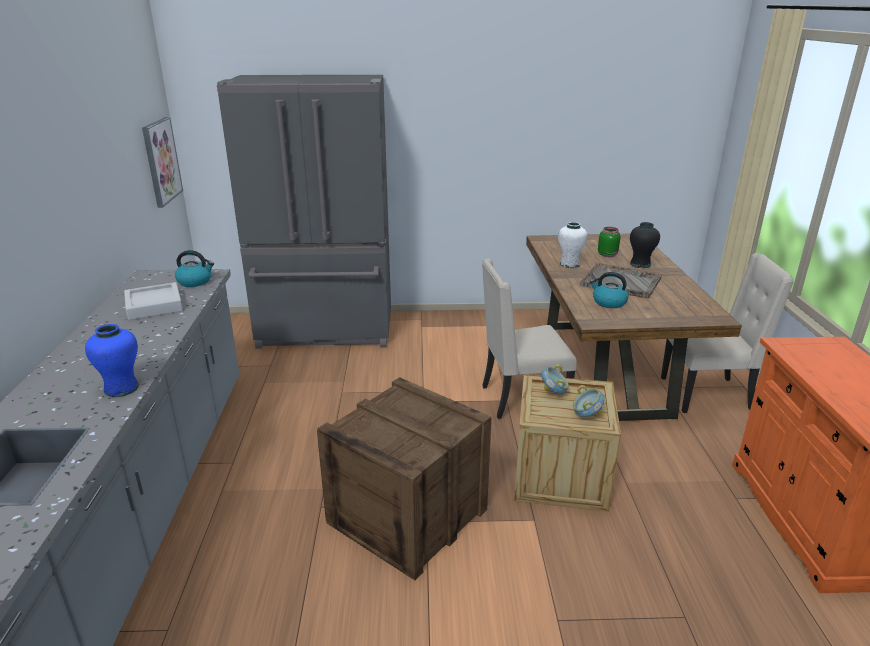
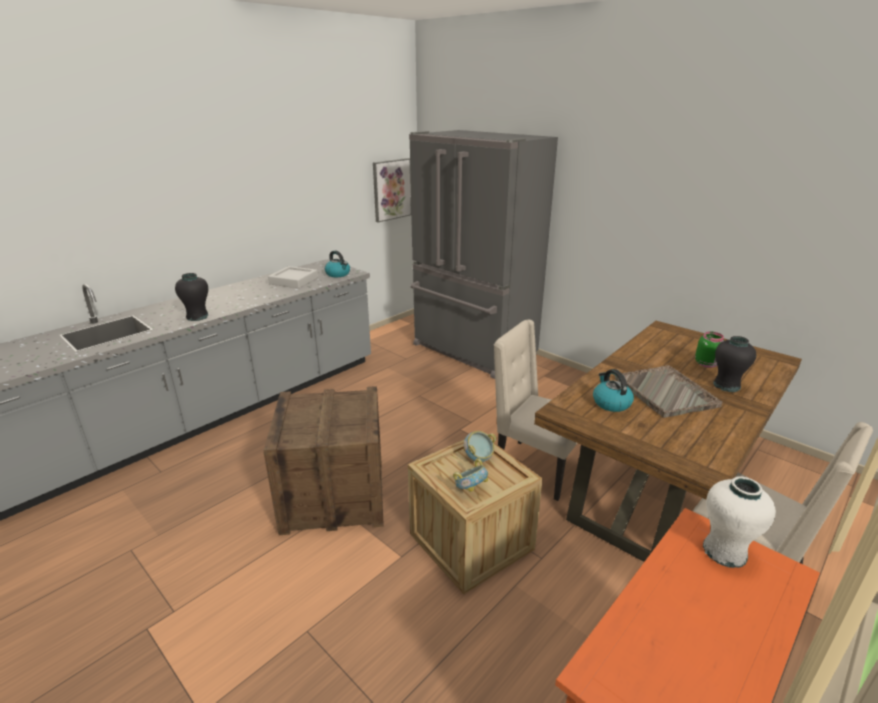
camera: 45 degrees right, 0 degrees up
(121, 388) = (197, 317): blue vase -> black vase
(569, 264) = (644, 357): white vase -> white vase (724, 551)

